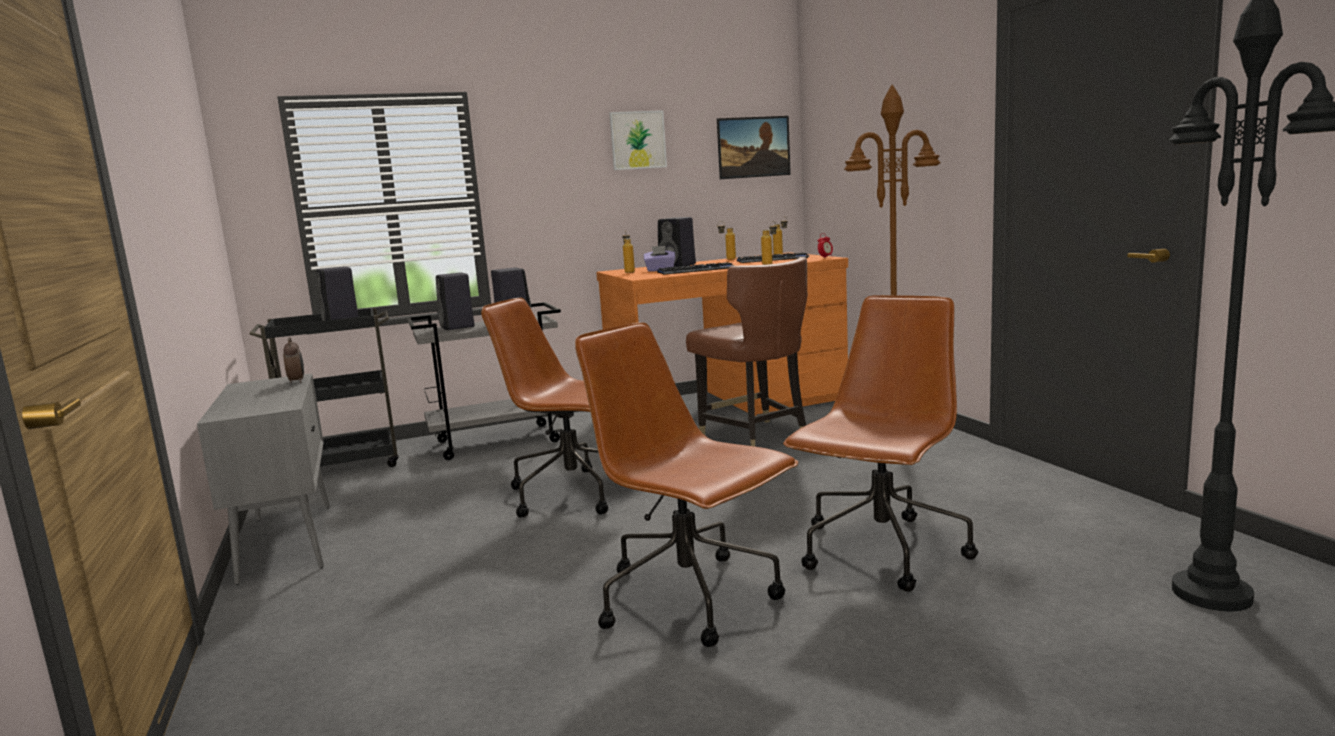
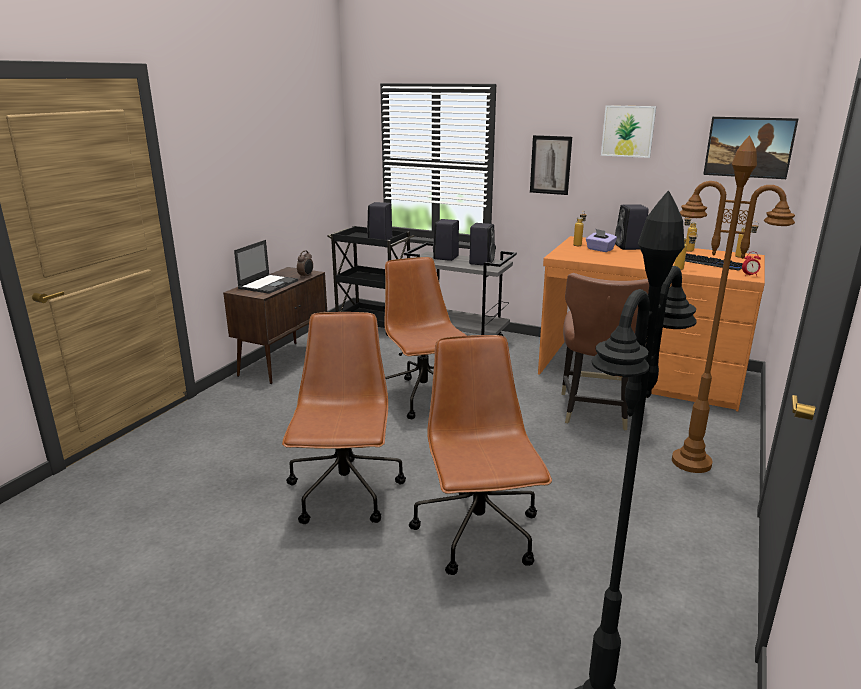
camera: 45 degrees right, 10 degrees up
(258, 399) = (269, 284): none -> laptop
(287, 541) = (284, 362): grey cabinet -> brown cabinet
(556, 188) = (550, 165): none -> picture
(696, 270) = (613, 259): keyboard -> none
(881, 553) = (478, 535): brown office chair -> brown office chair turned 90 degrees counterclockwise

